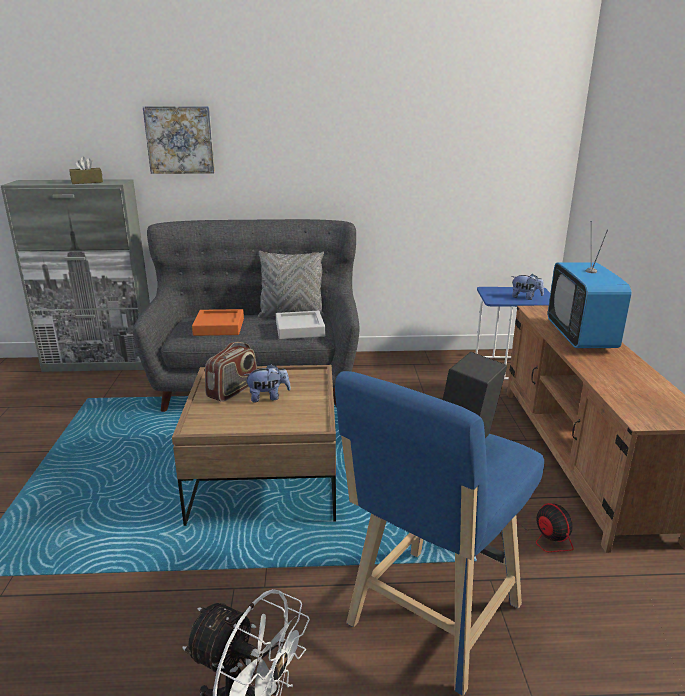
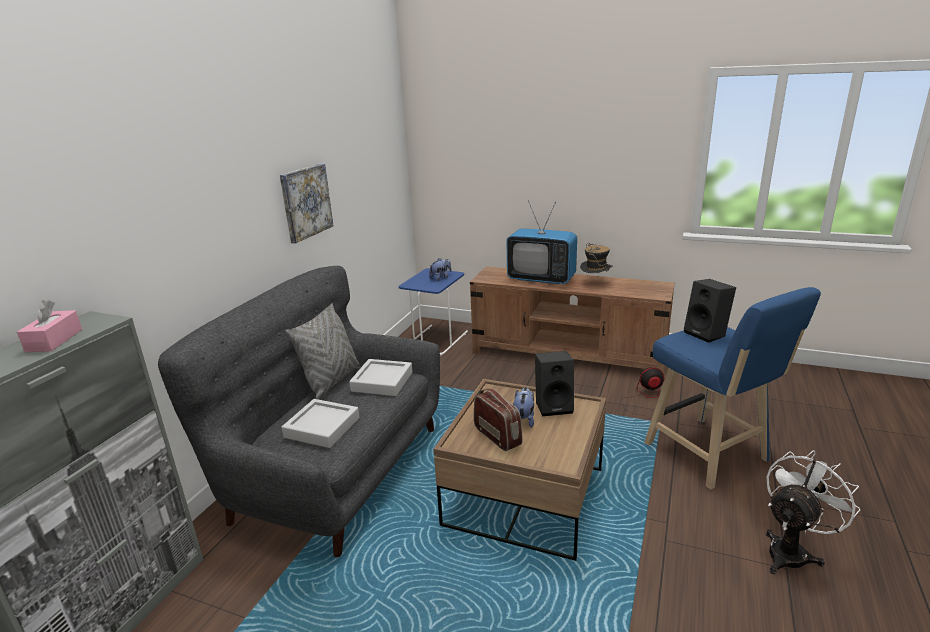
camera: 65 degrees left, 0 degrees up
(87, 182) = (54, 340): brown tissue box -> pink tissue box
(180, 140) = (139, 232): picture -> picture (305, 202)
(219, 327) = (322, 427): orange tray -> grey tray
(303, 408) = (554, 406): none -> black speaker
(619, 369) = (595, 283): none -> hat

